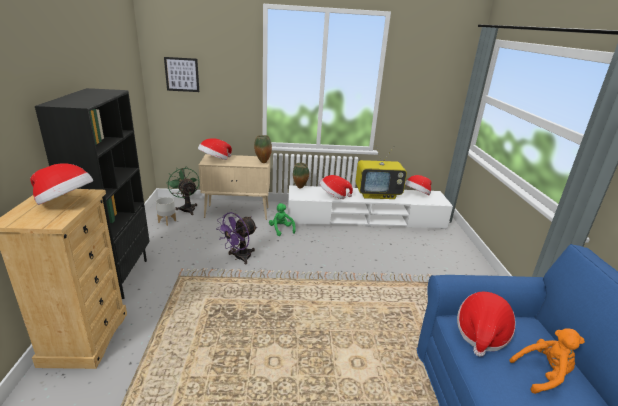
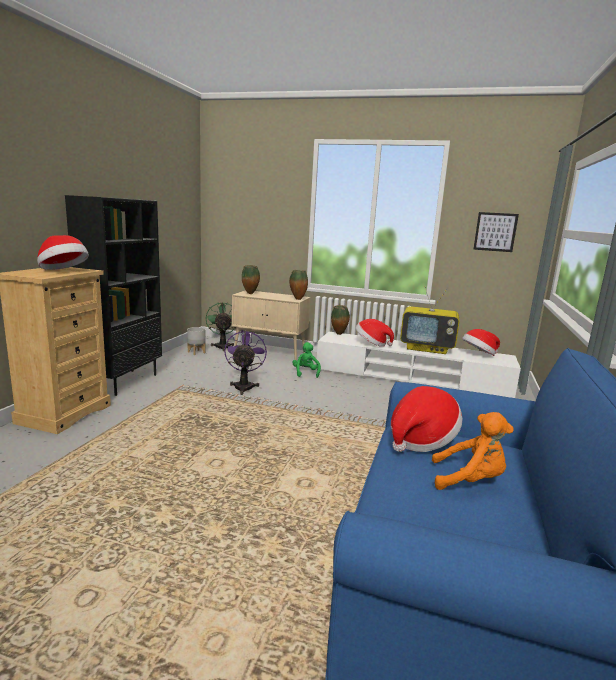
camera: 20 degrees right, 10 degrees down
(182, 74) = (234, 210): picture -> picture (495, 232)
(214, 160) = (250, 294): hat -> vase
(239, 258) = (244, 386): purple fan -> purple fan turned 120 degrees clockwise

